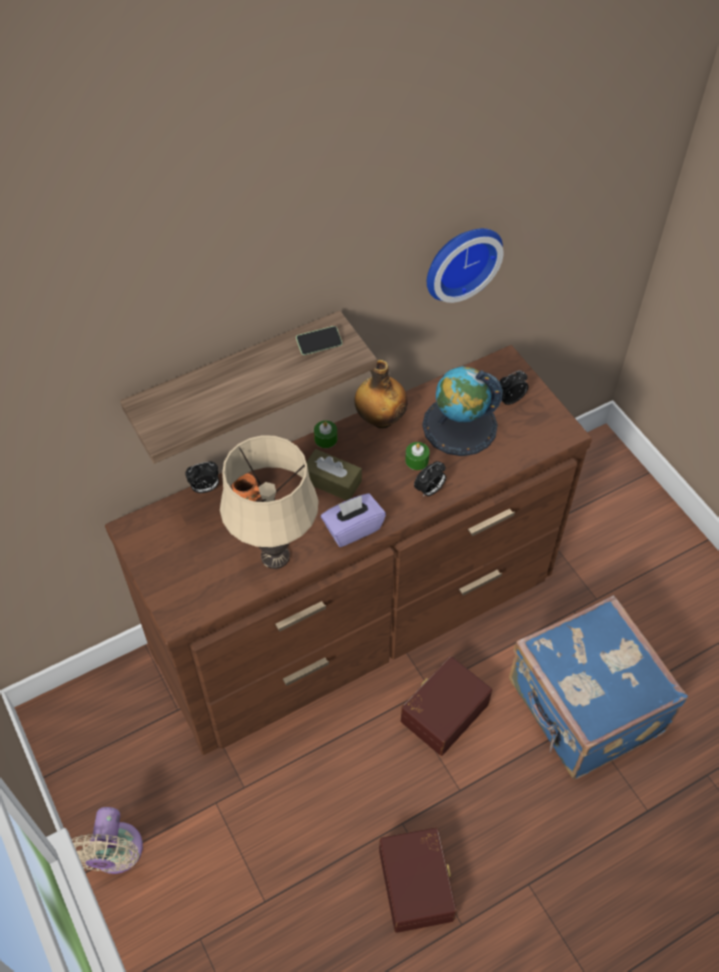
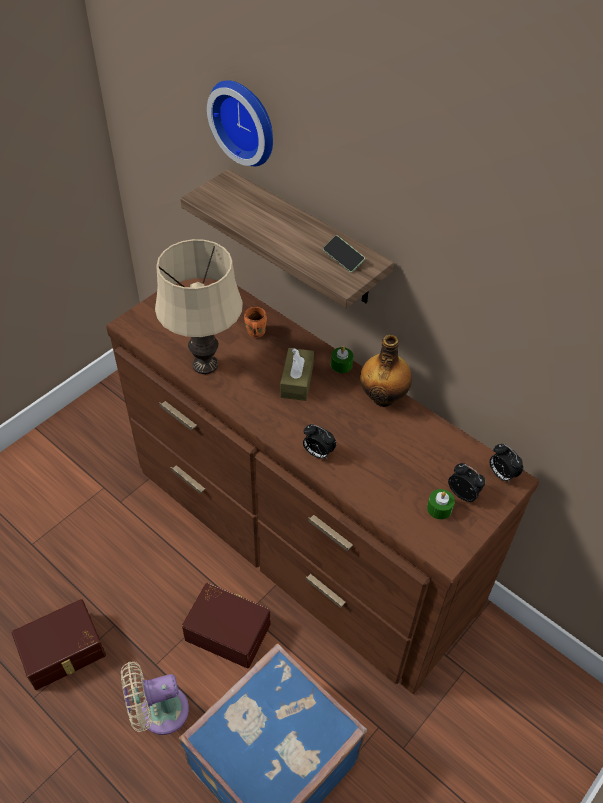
camera: 70 degrees right, 5 degrees down
(116, 854) = (52, 441): beige fan -> beige fan (158, 712)
(205, 488) = (255, 305): alarm clock -> alarm clock (501, 474)
(352, 528) = (252, 407): purple tissue box -> none
(417, 460) = (348, 435): green candle -> green candle (439, 508)
(459, 426) = (406, 459): globe -> none
(460, 260) = (514, 329): wall clock -> wall clock (246, 121)

